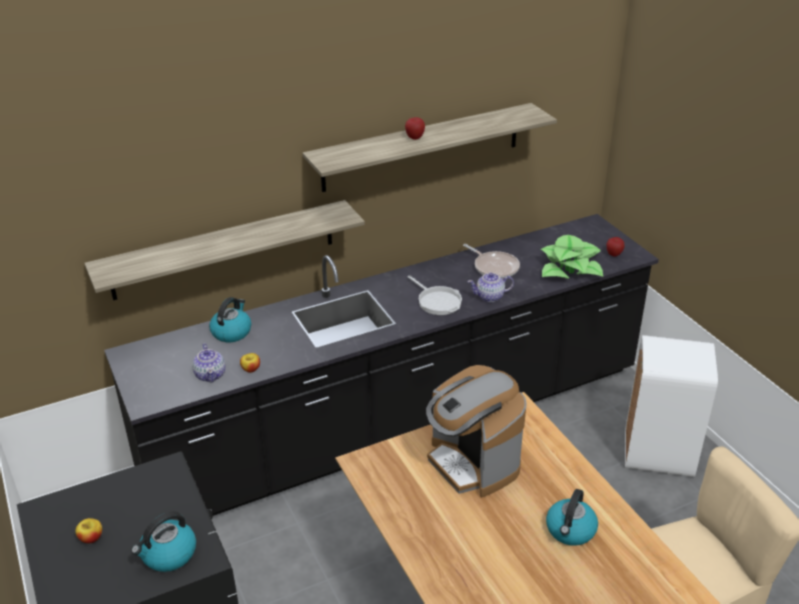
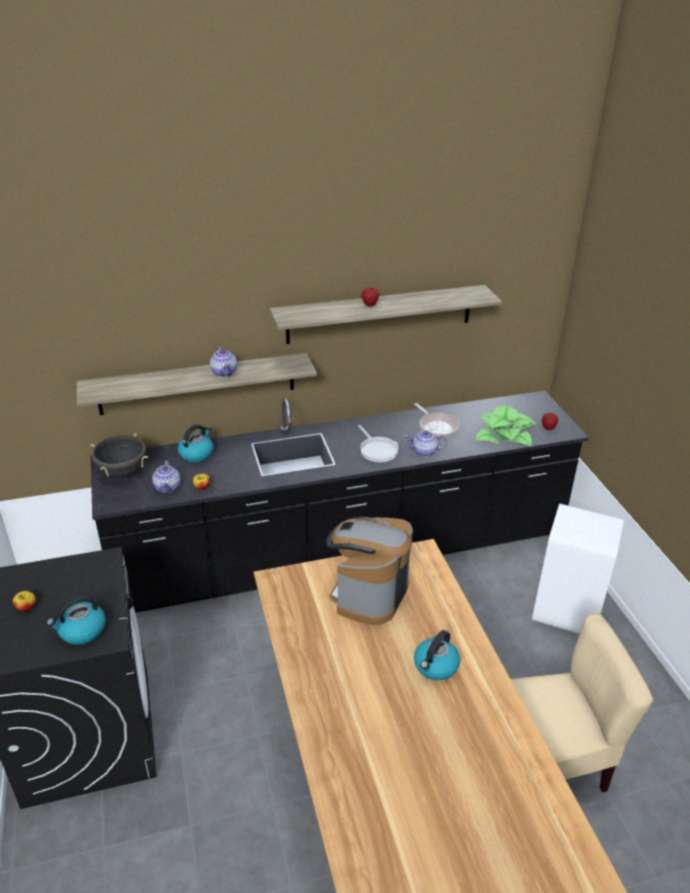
camera: 10 degrees right, 0 degrees up
(151, 365) = (122, 473): none -> black cooking pot
(258, 233) = (224, 372): none -> teapot
(472, 463) = (368, 594): coffee machine -> coffee machine turned 45 degrees clockwise

